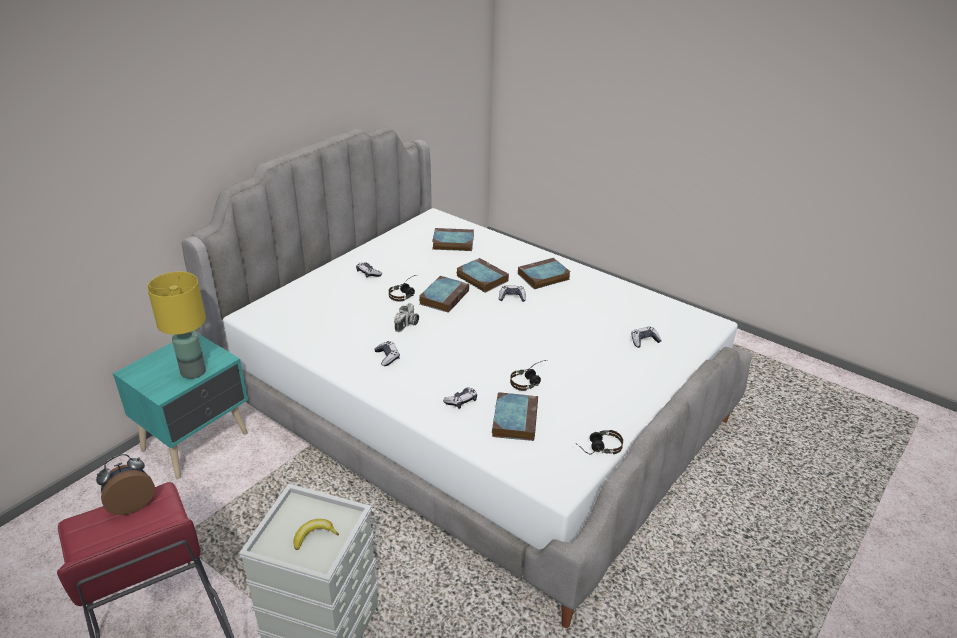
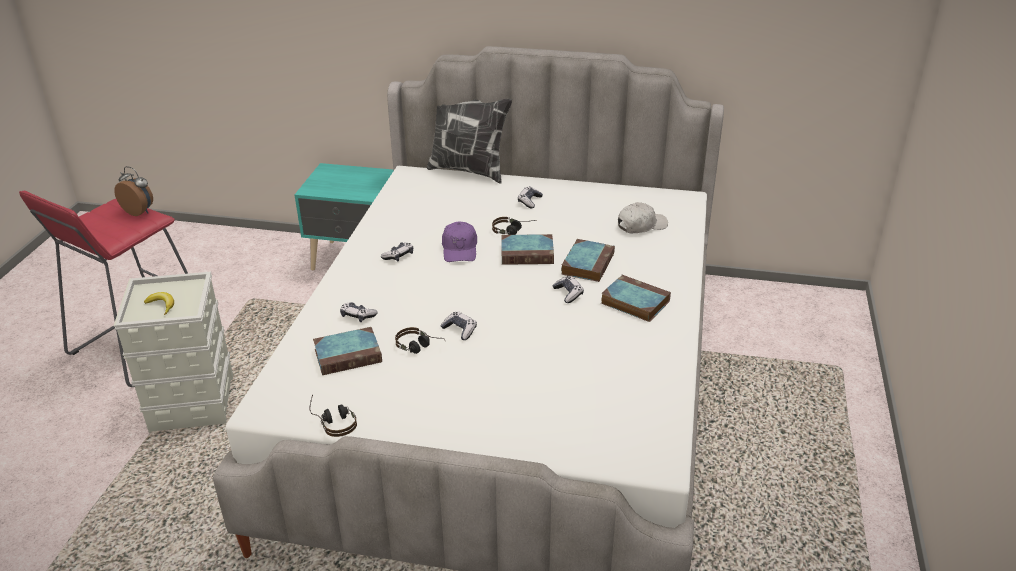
camera: 65 degrees right, 0 degrees up
(194, 371) = (344, 190): yellow table lamp -> none
(282, 285) = (467, 170): none -> pillow
(407, 324) = (460, 249): camera -> purple cap
(452, 243) = (641, 225): book -> white cap
(644, 341) = (564, 411): game controller -> game controller (460, 330)

